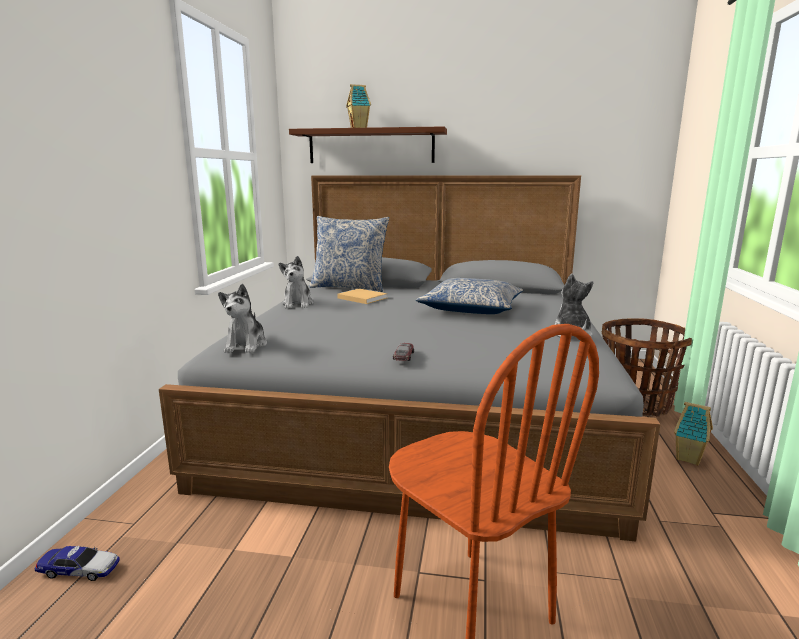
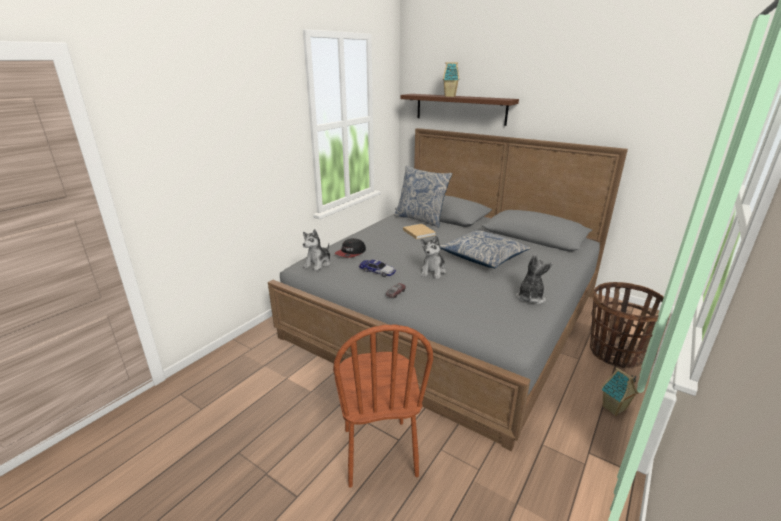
camera: 25 degrees right, 10 degrees up
(79, 569) = (219, 366): toy car -> toy car (377, 271)
(288, 327) = (350, 253): none -> cap
(298, 304) = (374, 231): plush toy -> plush toy (433, 271)

